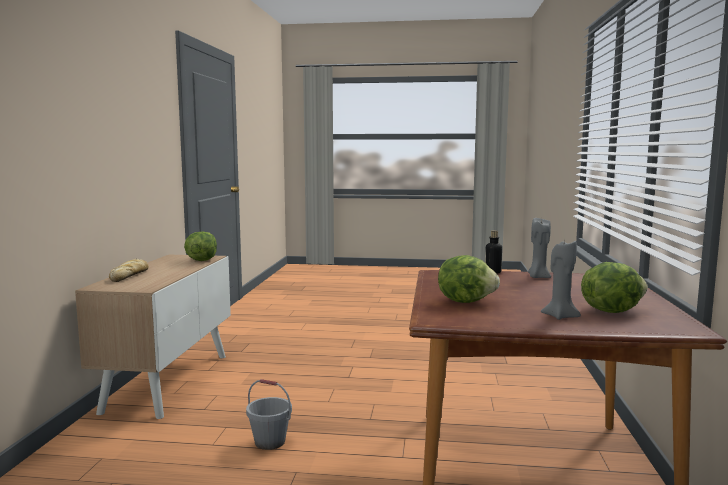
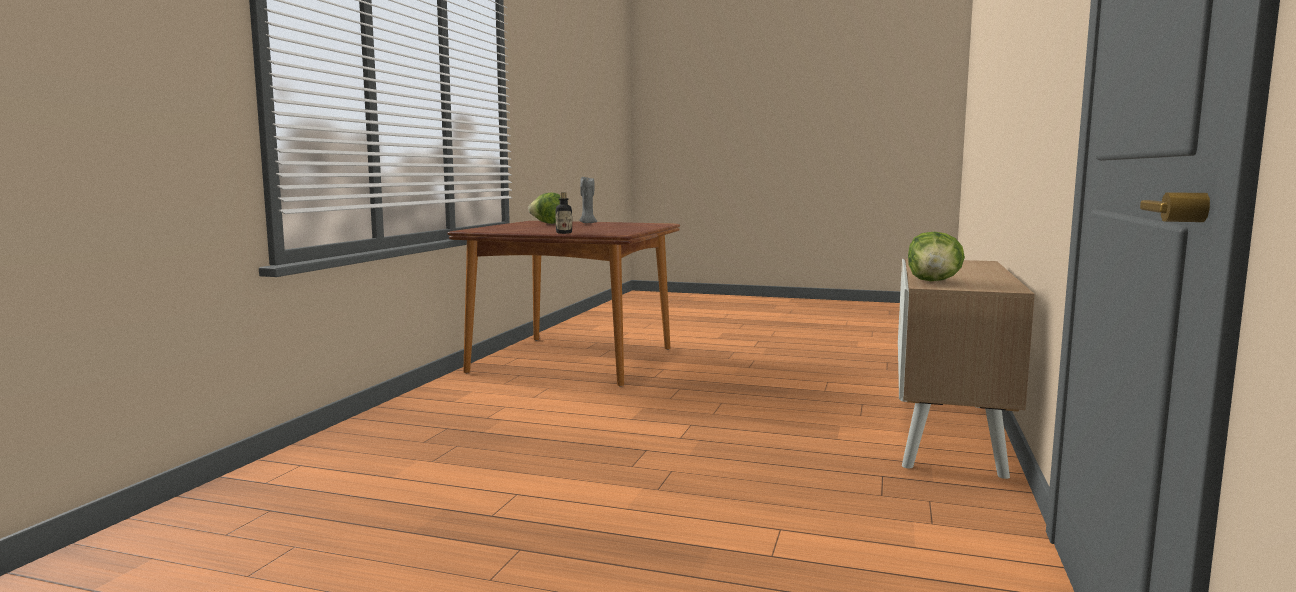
camera: 170 degrees left, 0 degrees up
(130, 275) = (982, 268): bread -> none
(269, 442) = (776, 380): grey bucket -> none
(466, 301) = (629, 226): lettuce -> none
(538, 277) = (535, 231): grey candle -> none

